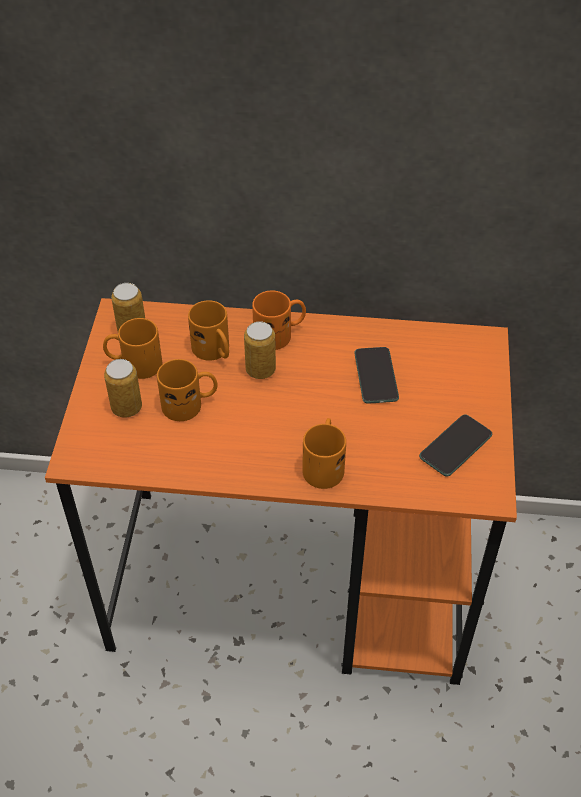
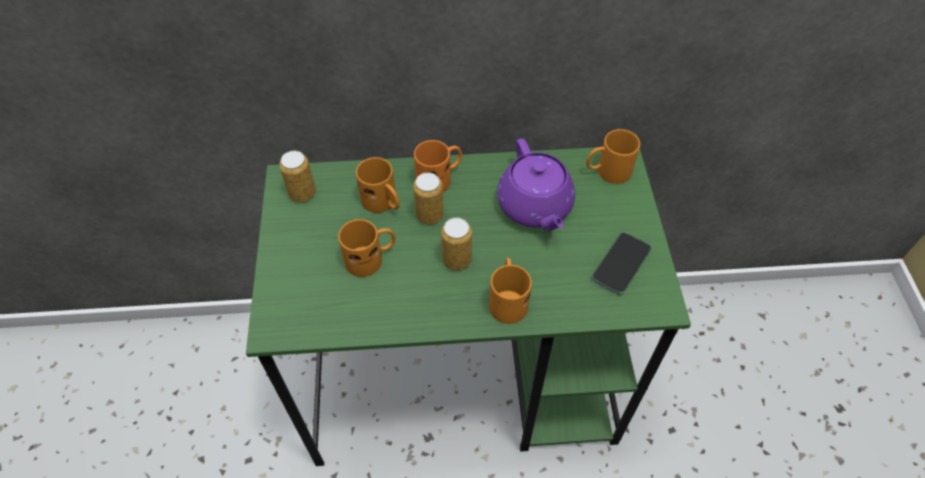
camera: 10 degrees left, 5 degrees up
(126, 407) = (312, 270): can -> can (456, 260)
(134, 365) = (311, 226): orange mug -> orange mug (607, 172)
(293, 583) = (465, 378): orange desk -> green desk
(376, 376) = (535, 206): phone -> purple teapot

